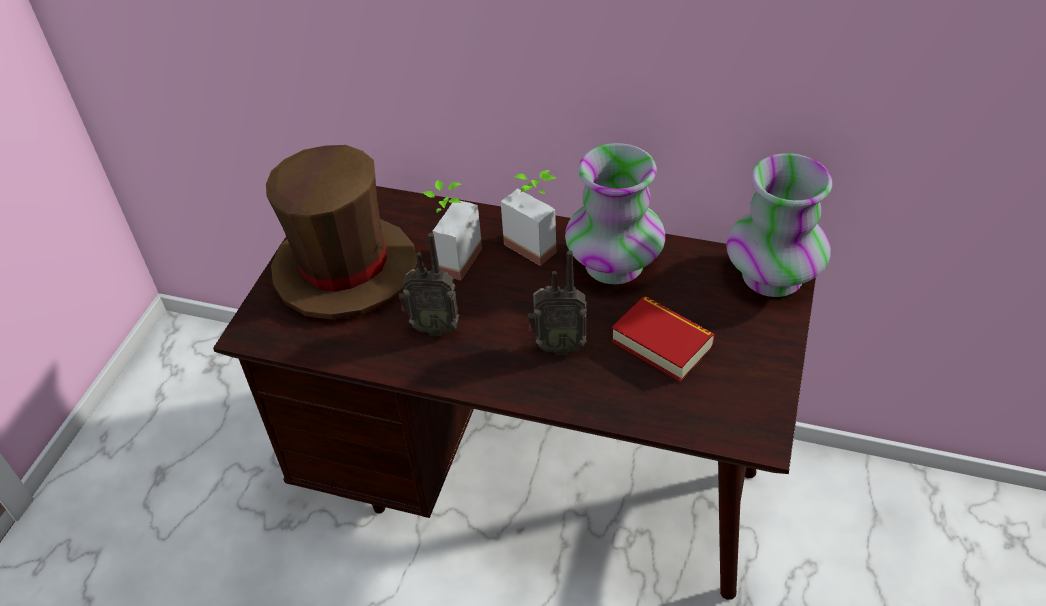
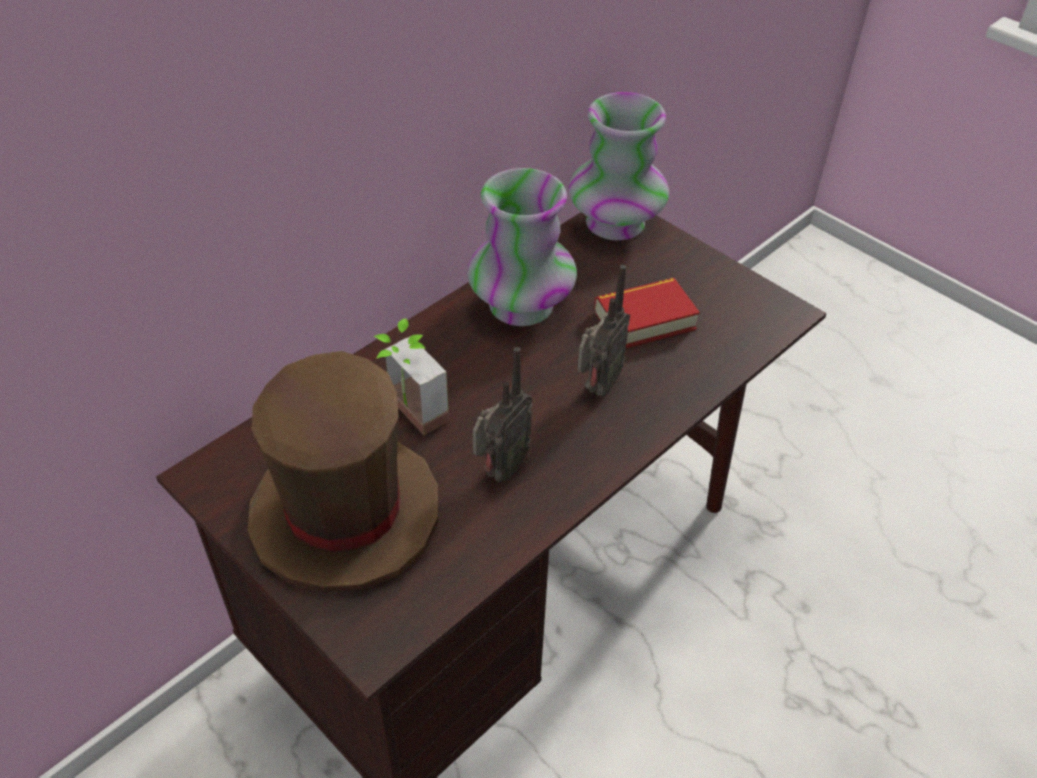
camera: 65 degrees left, 0 degrees up
(536, 243) = (444, 343): potted plant -> none

